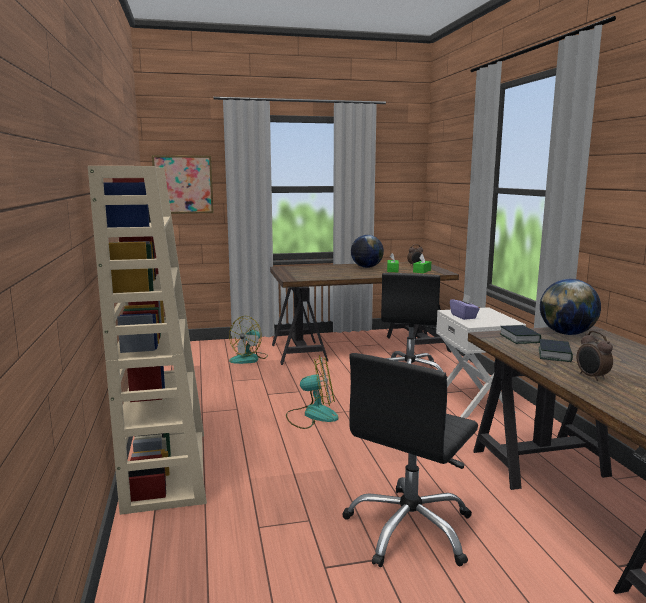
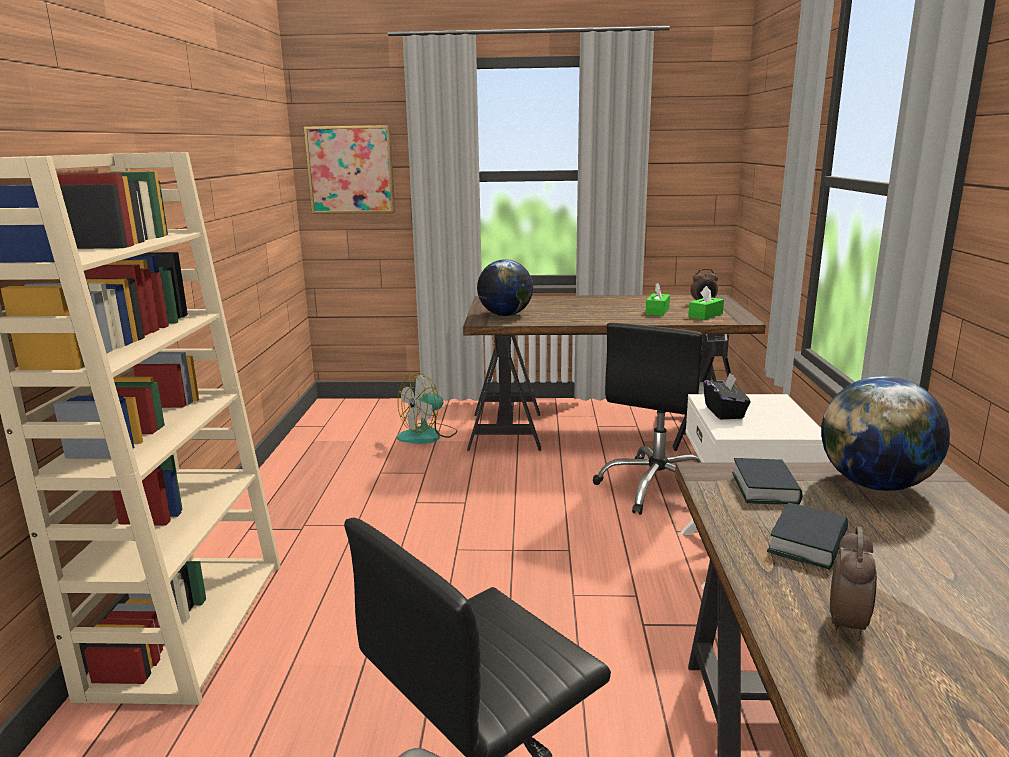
camera: 15 degrees right, 5 degrees up
(312, 415) = (458, 551): fan -> none
(366, 267) = (620, 303): globe -> globe (505, 315)
(463, 316) = (724, 412): purple tissue box -> black tissue box
(591, 377) = (848, 624): alarm clock -> alarm clock turned 150 degrees counterclockwise

